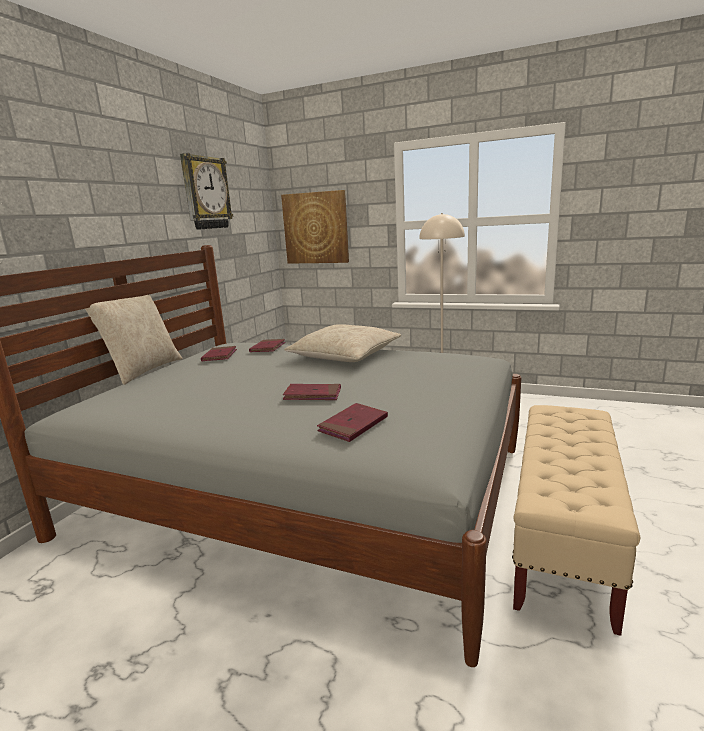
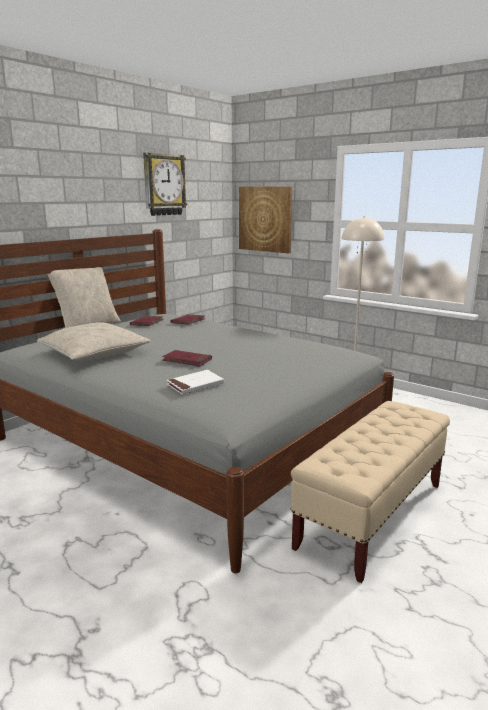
camera: 15 degrees right, 0 degrees up
(345, 355) = (241, 335): beige pillow -> beige pillow (94, 353)
(353, 425) = (195, 385): red book -> white book

